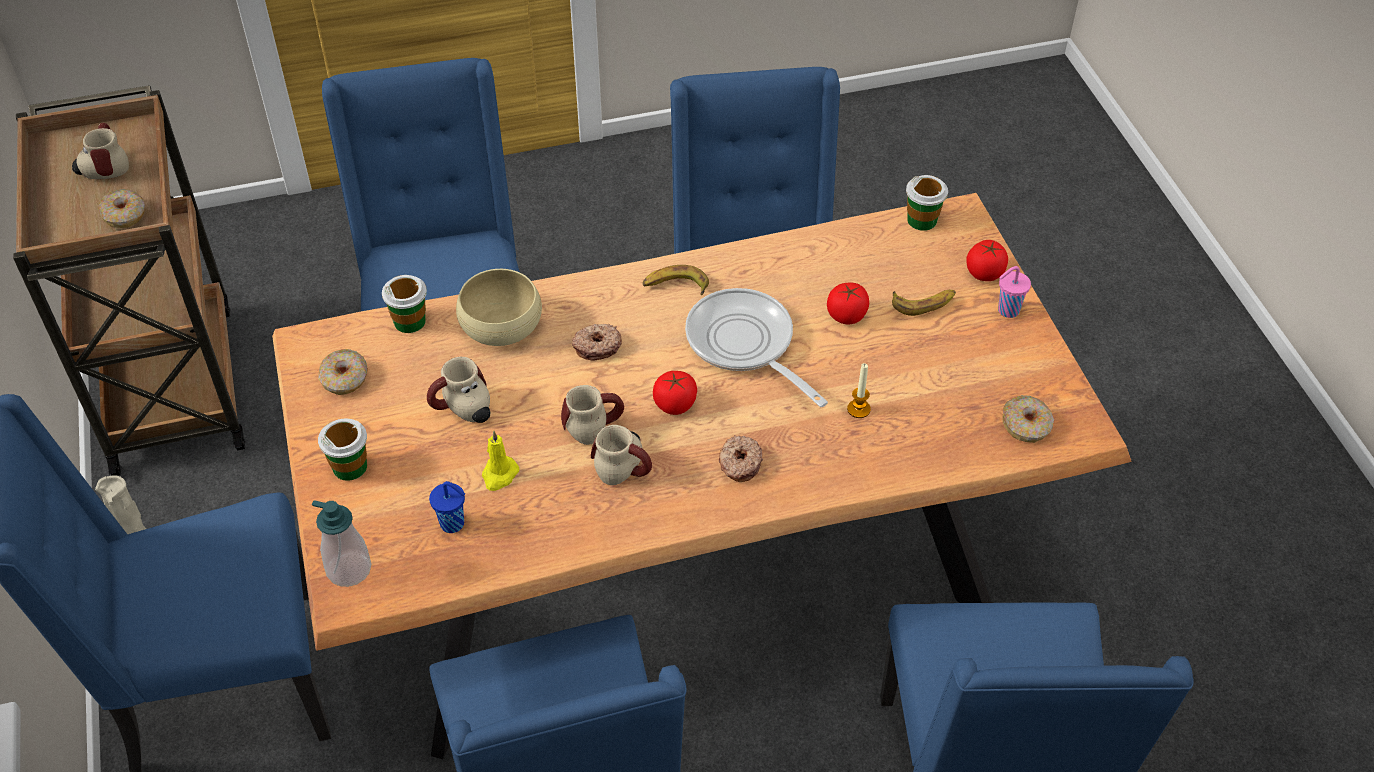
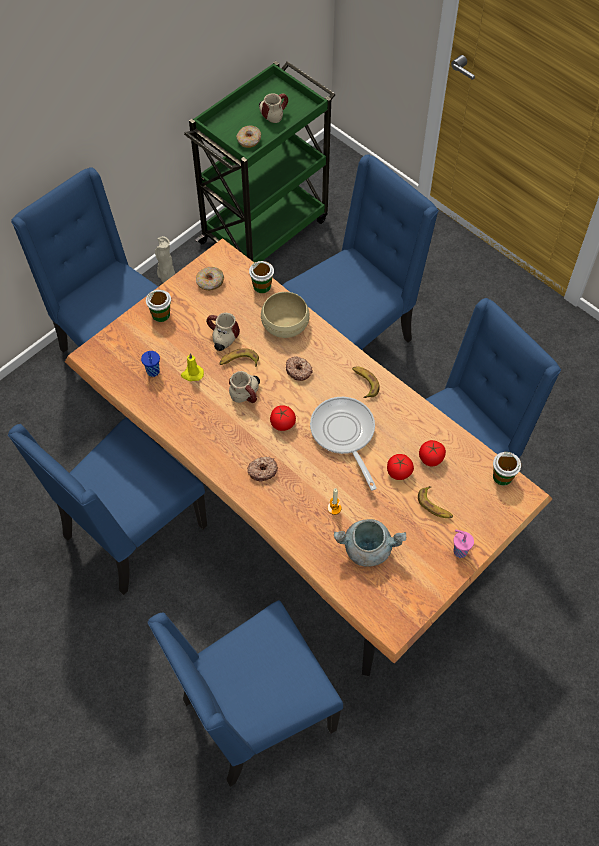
camera: 60 degrees right, 10 degrees up
(173, 384) = (265, 229): brown cart -> green cart
(349, 569) = (105, 347): soap dispenser -> none
(524, 407) = (239, 361): none -> banana
(627, 466) = (230, 423): mug -> none
(745, 345) = (344, 435): frying pan -> frying pan turned 45 degrees counterclockwise
(947, 402) = (367, 549): none -> grey cooking pot
(985, 273) = (482, 527): tomato -> tomato (431, 458)
(1026, 425) = (376, 595): donut -> none

